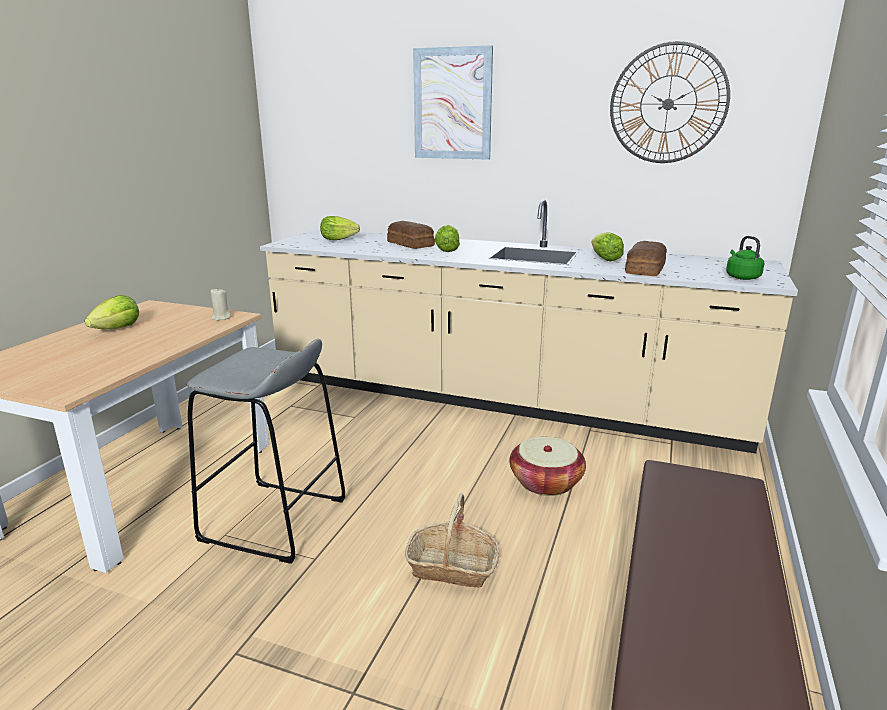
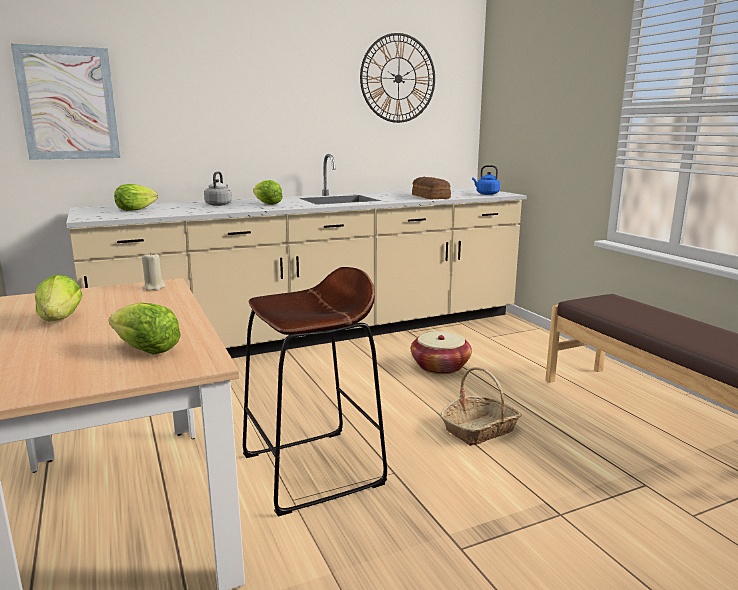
camera: 45 degrees left, 5 degrees down
(274, 520) = (313, 470): grey stool -> brown stool
(410, 244) = (219, 204): bread -> grey kettle
(452, 104) = (226, 71): picture -> picture (68, 103)
(604, 259) = (390, 196): lettuce -> lettuce (146, 350)
(741, 277) = (486, 194): green kettle -> blue kettle

